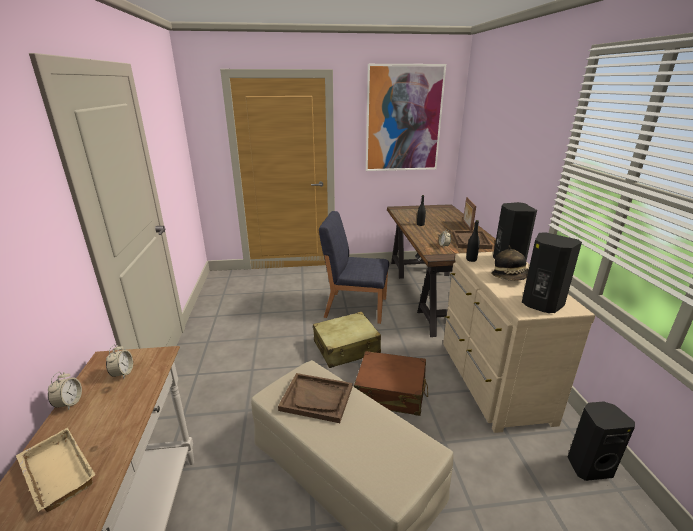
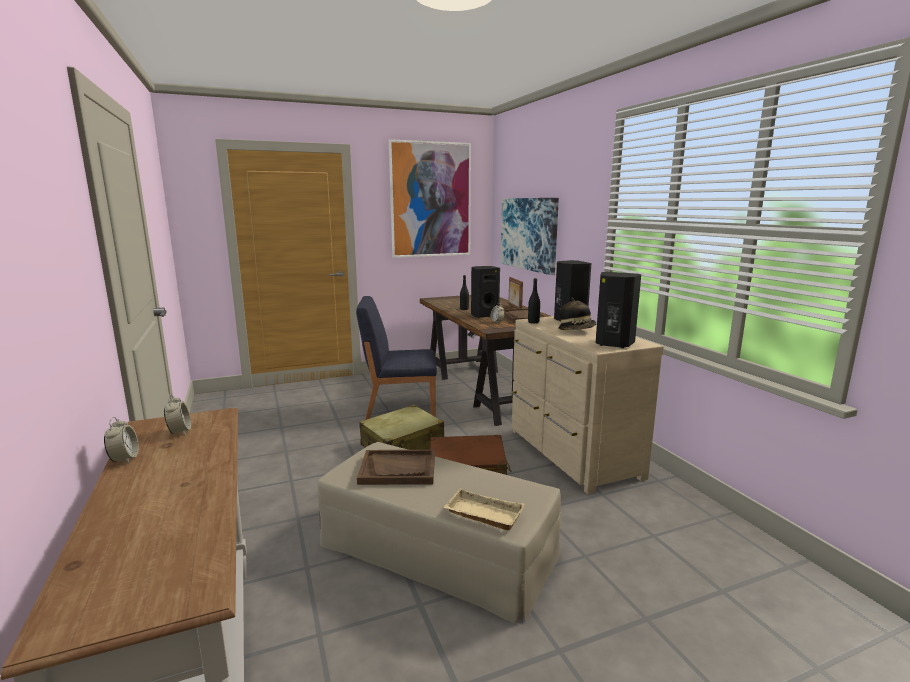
camera: 15 degrees left, 10 degrees down
(54, 474) = (148, 506): beige tray -> beige tray (482, 515)
(489, 158) = (528, 234): none -> picture
(588, 466) = (683, 505): black speaker -> black speaker (484, 315)

